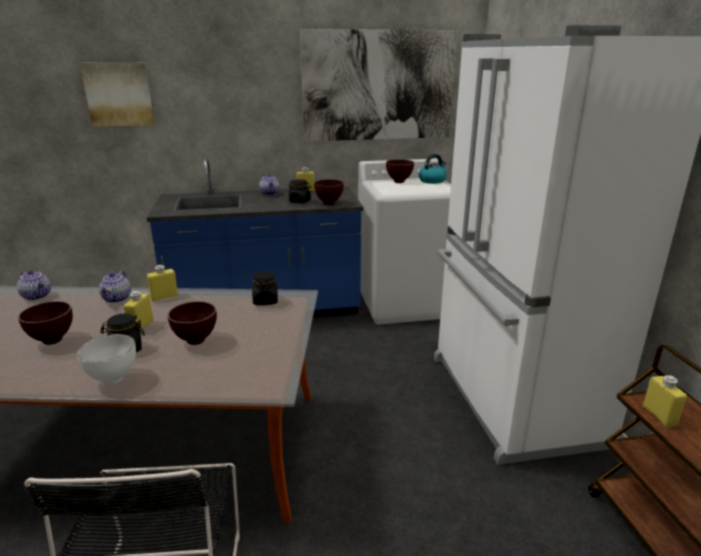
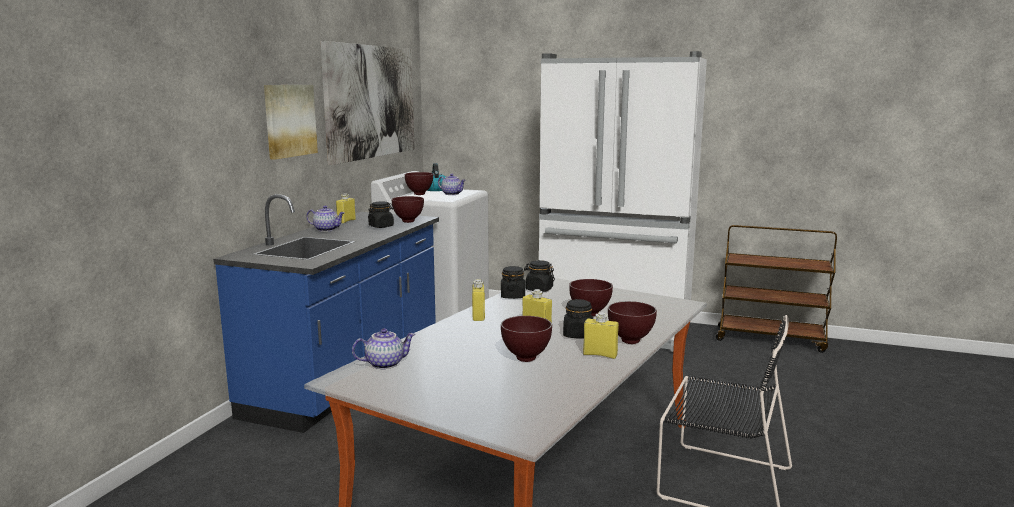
camera: 60 degrees left, 10 degrees down
(113, 379) = (629, 341): white bowl -> brown bowl
(117, 299) = (454, 332): teapot -> teapot (452, 194)
(119, 94) = (166, 119): picture -> picture (289, 120)
(233, 295) = (512, 296): none -> black jar
(659, 416) = (749, 262): yellow bottle -> yellow bottle (600, 355)

